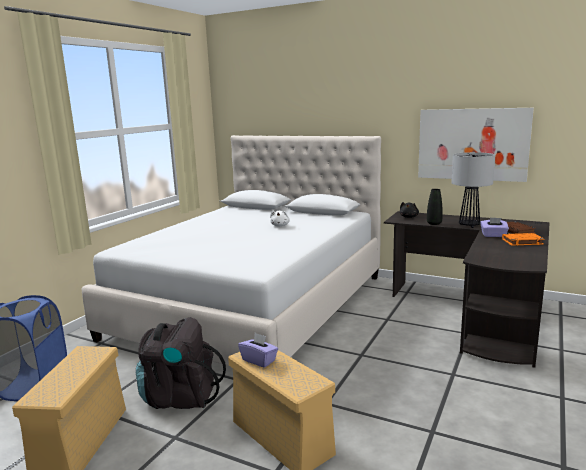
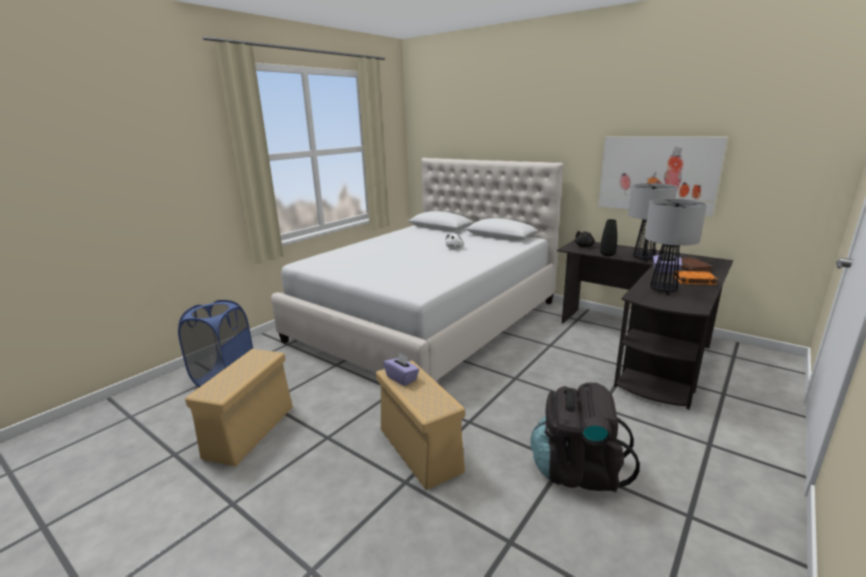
camera: 10 degrees right, 5 degrees up
(180, 397) = (341, 400): black backpack -> black backpack (577, 470)
(498, 252) = (663, 290): none -> table lamp

